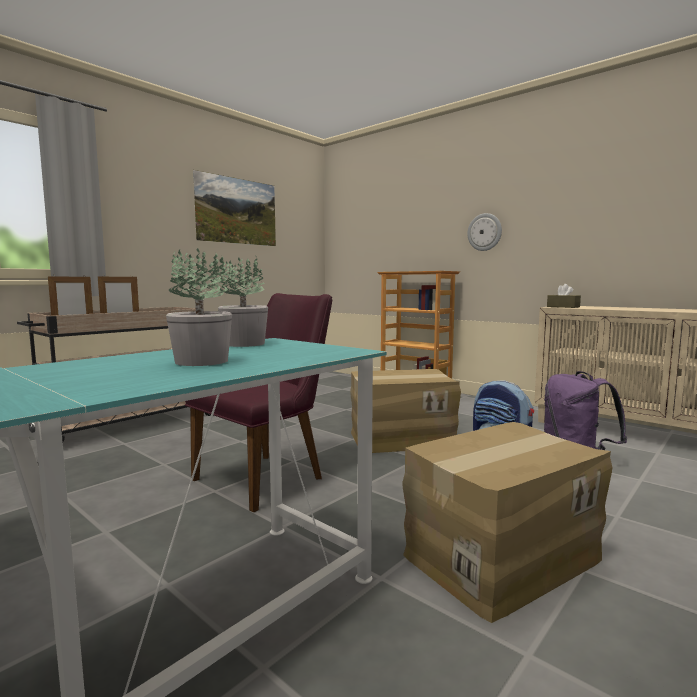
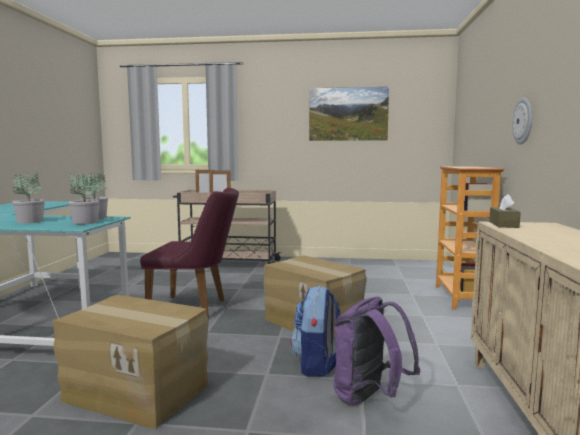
camera: 55 degrees right, 0 degrees up
(299, 347) = (85, 222): none -> potted plant

